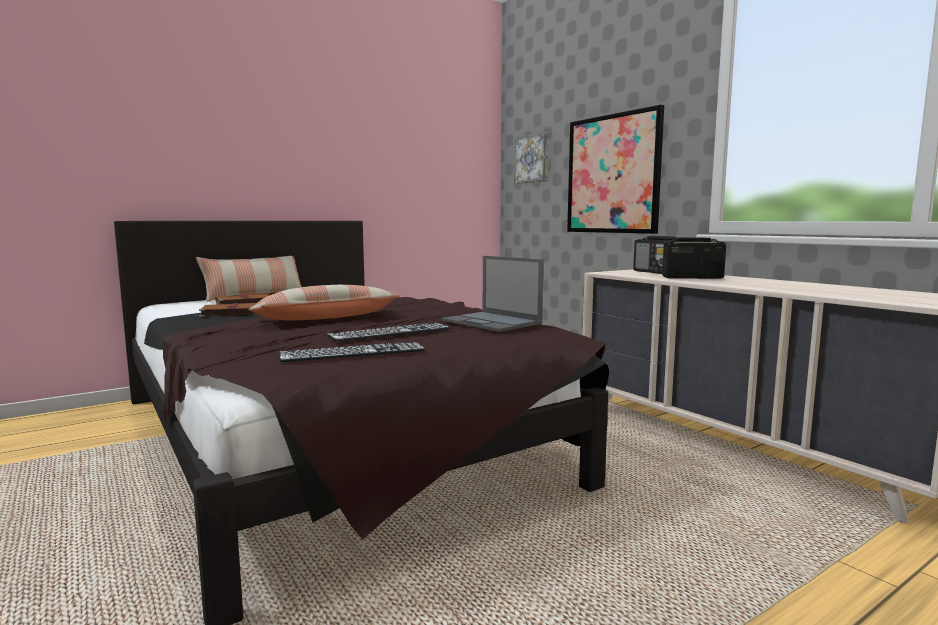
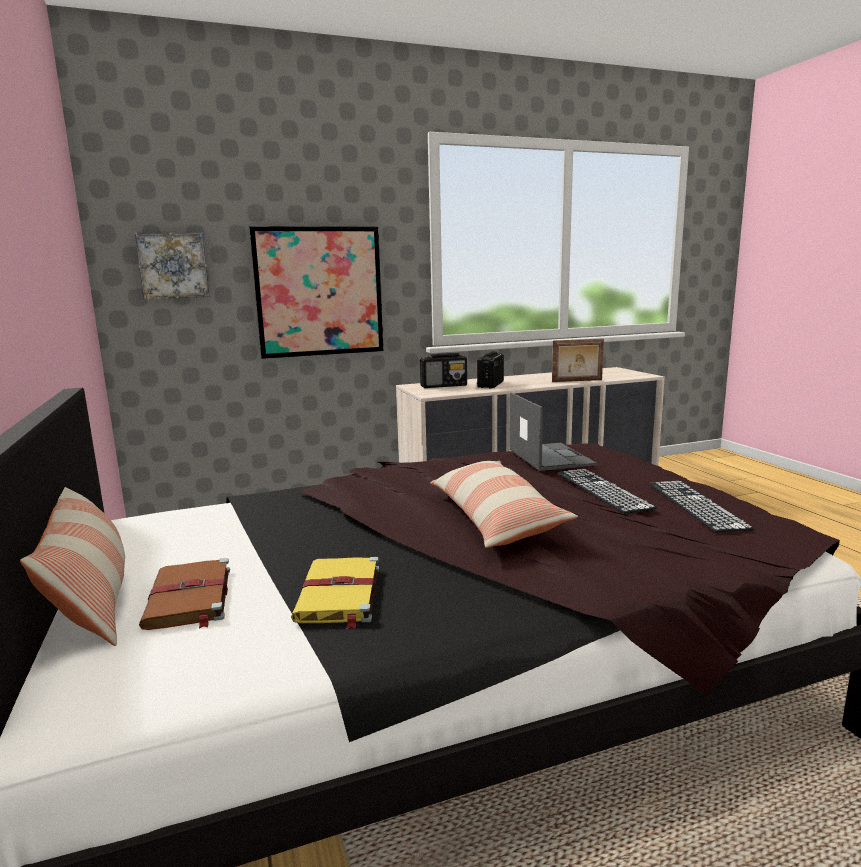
camera: 75 degrees left, 5 degrees up
(232, 312) = (339, 595): brown book -> yellow book
(492, 322) = (549, 457): laptop -> laptop turned 75 degrees counterclockwise
(787, 290) = (577, 381): none -> picture frame

